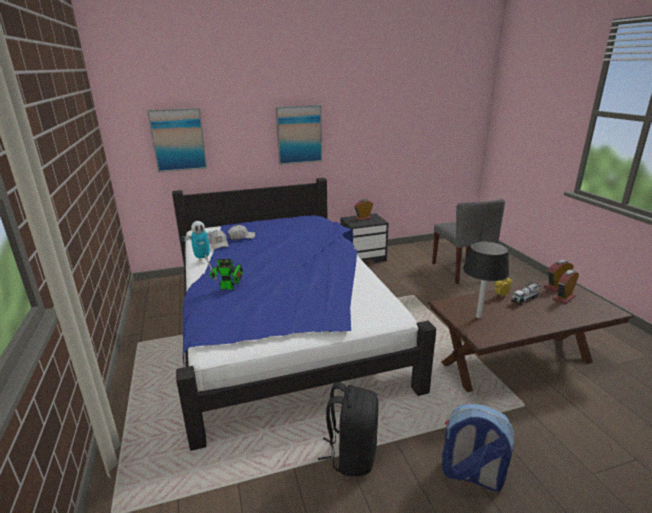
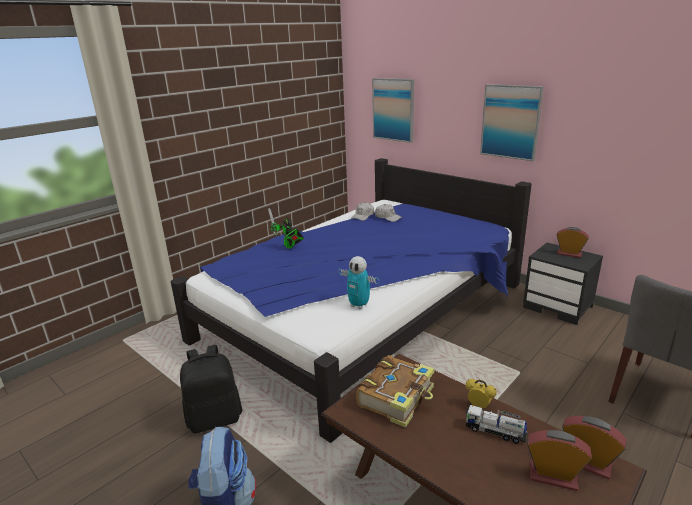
camera: 60 degrees right, 0 degrees up
(202, 258) = (330, 221): toy robot -> toy robot (359, 305)
(478, 317) = (397, 397): black table lamp -> book

